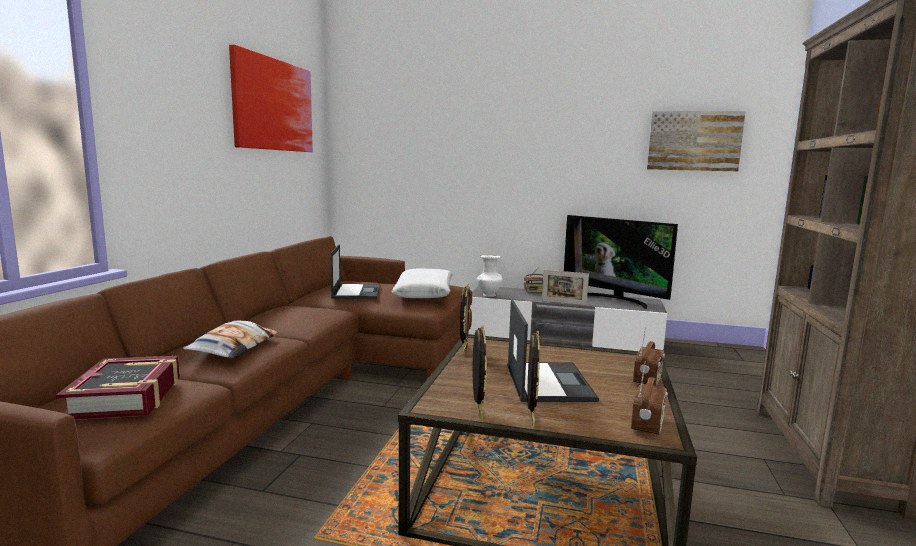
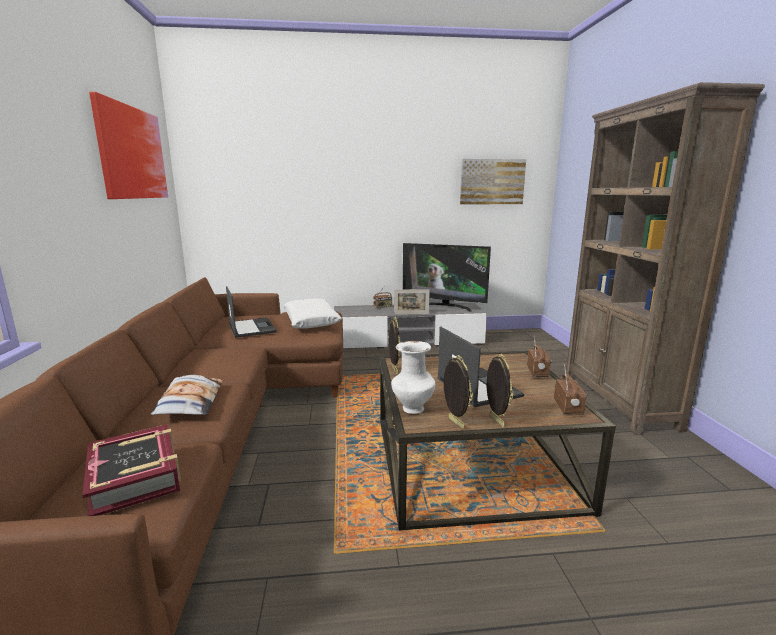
camera: 20 degrees left, 5 degrees up
(488, 295) = (350, 314): white vase -> white vase (412, 409)

